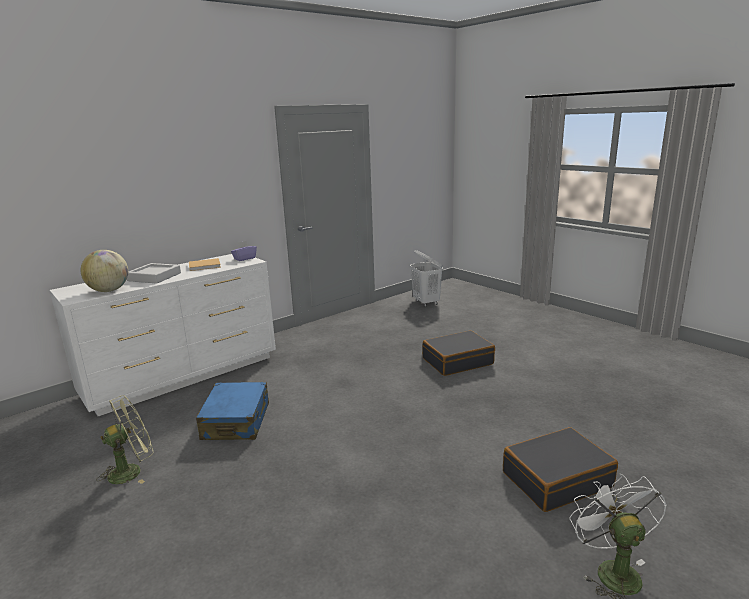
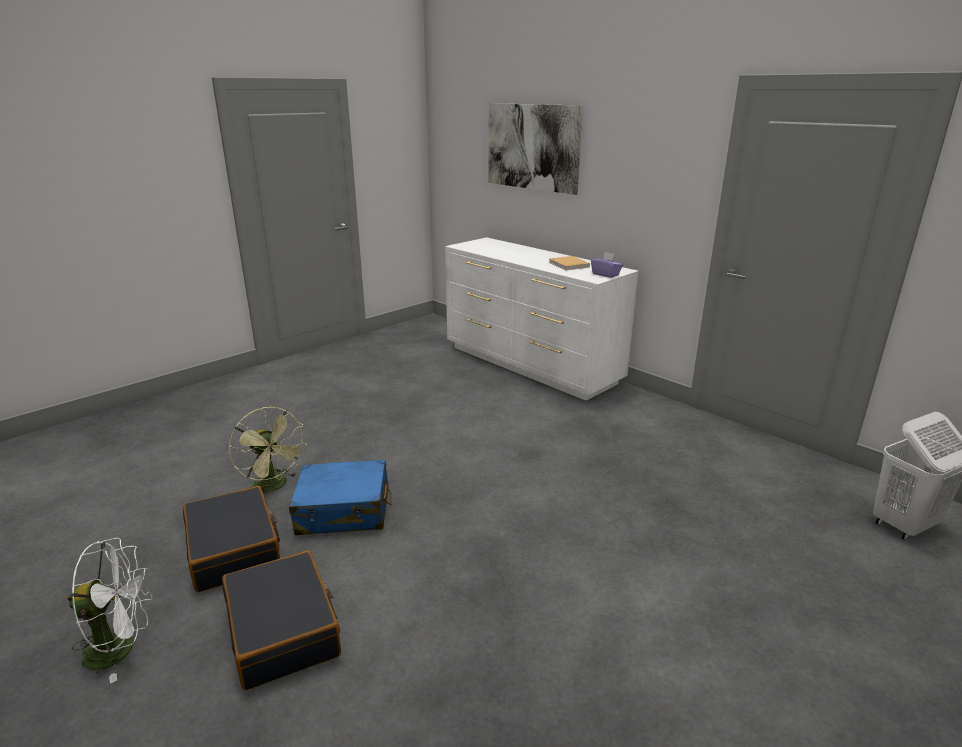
camera: 85 degrees right, 5 degrees up
(96, 177) = (532, 147): none -> picture
(109, 290) = (482, 250): globe -> none
(132, 471) = (375, 375): green fan -> green fan (275, 486)
(154, 277) = (525, 255): grey tray -> none
(236, 421) = (443, 403): blue suitcase -> blue suitcase (344, 511)
(457, 361) = (625, 557): black suitcase -> black suitcase (234, 550)

